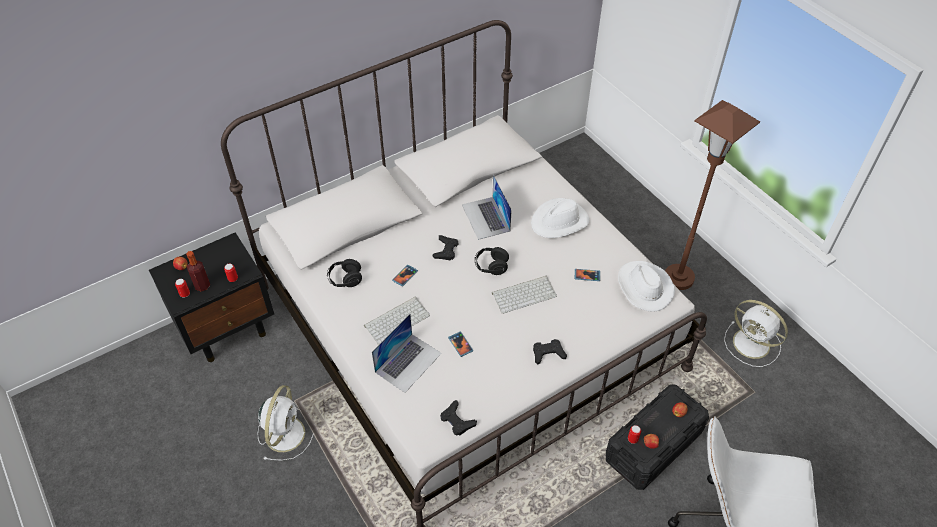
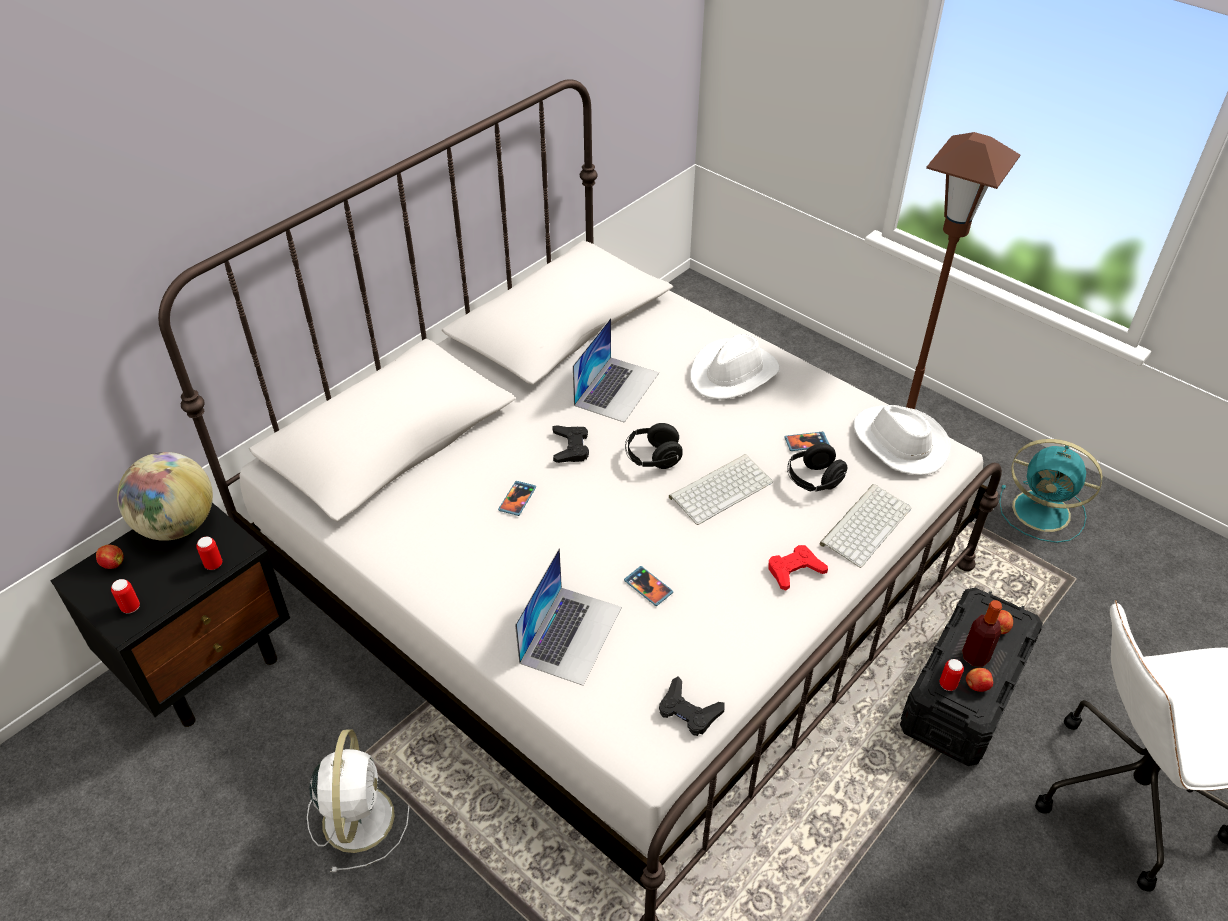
camera: 15 degrees left, 5 degrees down
(202, 285) = (160, 587): bottle -> bottle (975, 656)
(220, 252) = (177, 525): none -> globe
(345, 279) = (418, 524): black headphones -> black headphones (814, 480)
(397, 319) = (528, 569): keyboard -> keyboard (865, 524)
(486, 218) = (616, 388): laptop -> laptop turned 120 degrees counterclockwise
(548, 353) = (794, 570): black game controller -> red game controller
(753, 344) = (1044, 512): white fan -> turquoise fan

